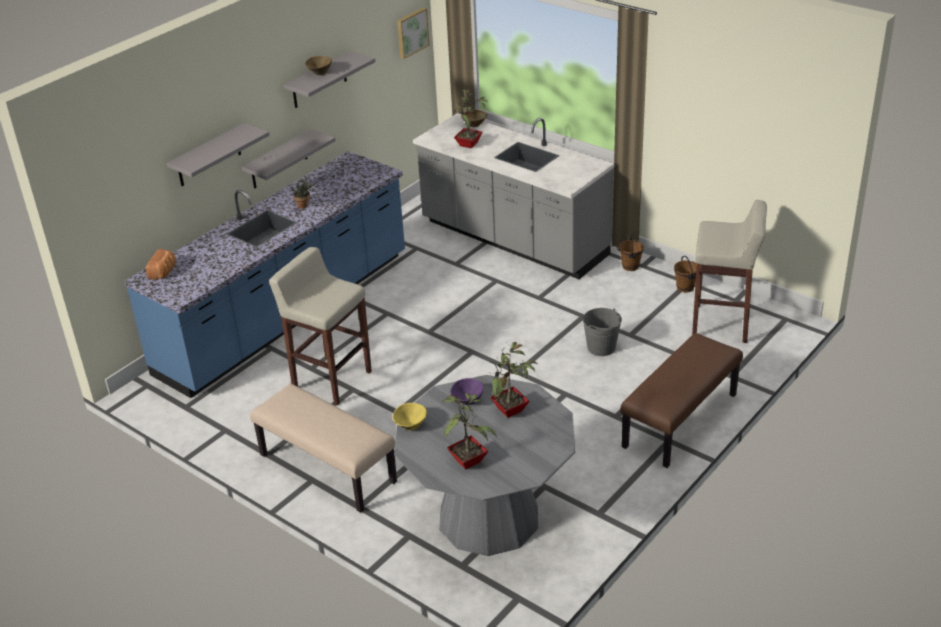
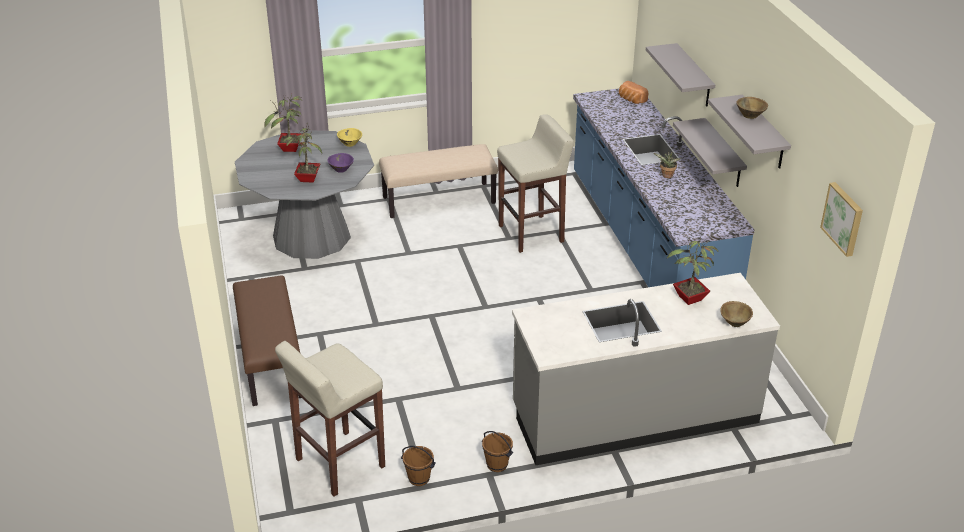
camera: 125 degrees right, 0 degrees up
(601, 347) = (403, 373): grey bucket -> none

